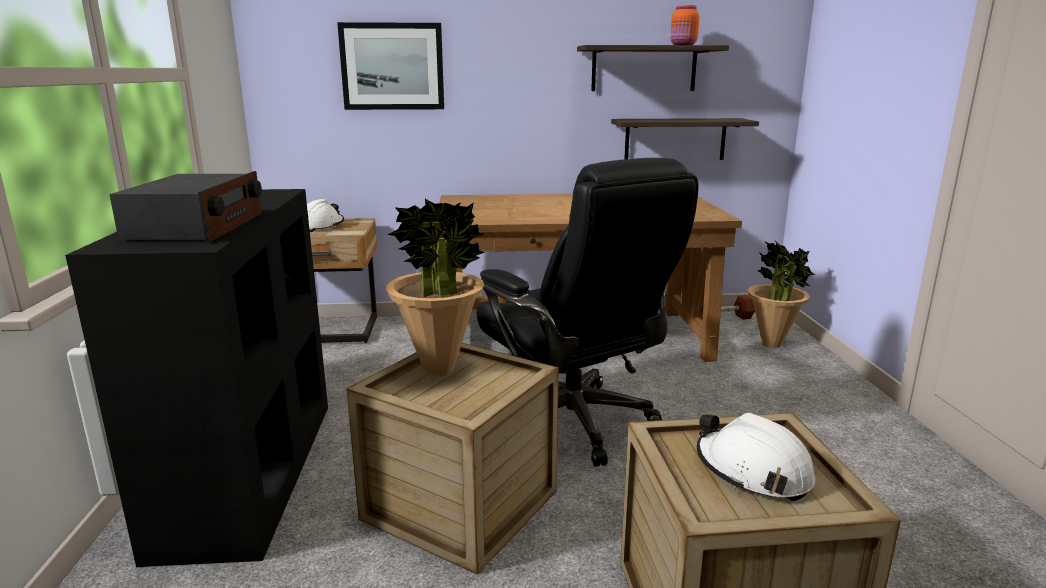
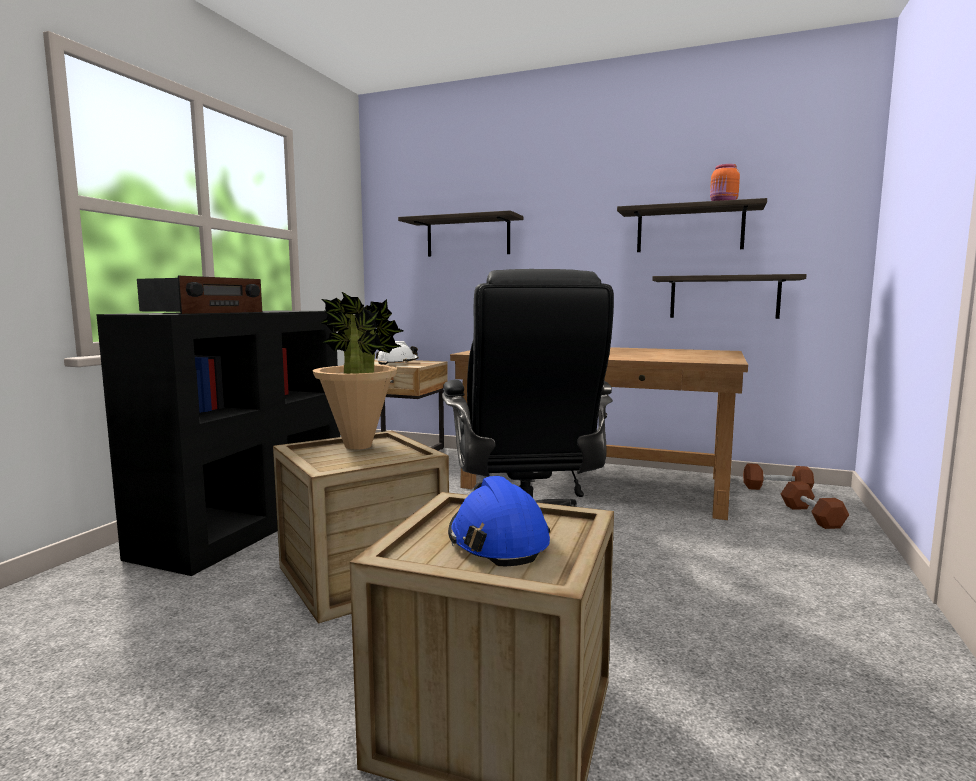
camera: 25 degrees right, 10 degrees down
(392, 66) = (468, 237): picture -> shelf
(752, 472) = (497, 541): white hard hat -> blue hard hat
(772, 344) = (812, 516): potted plant -> brown dumbbell

